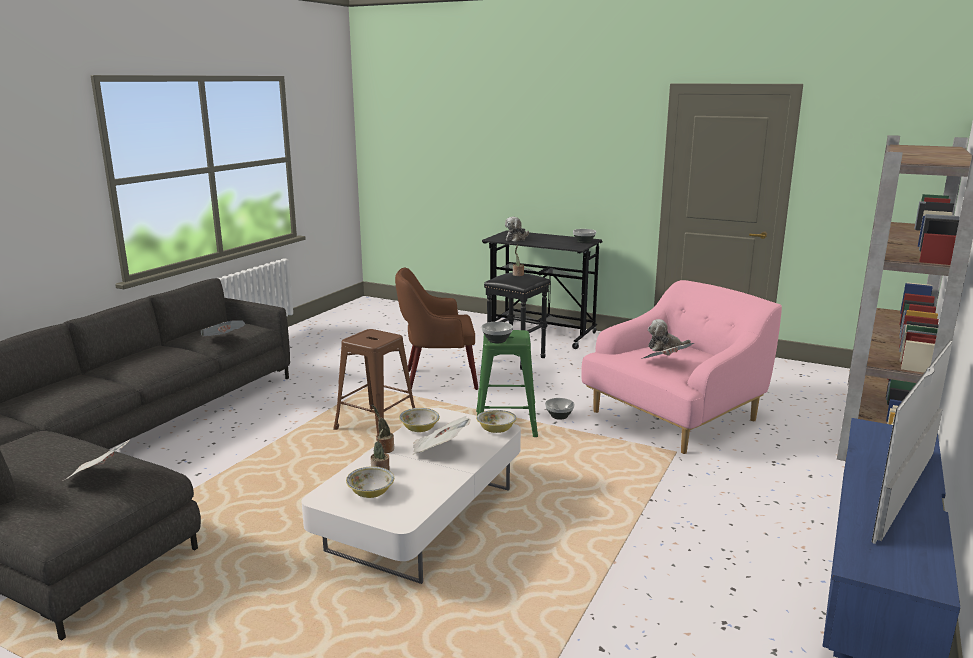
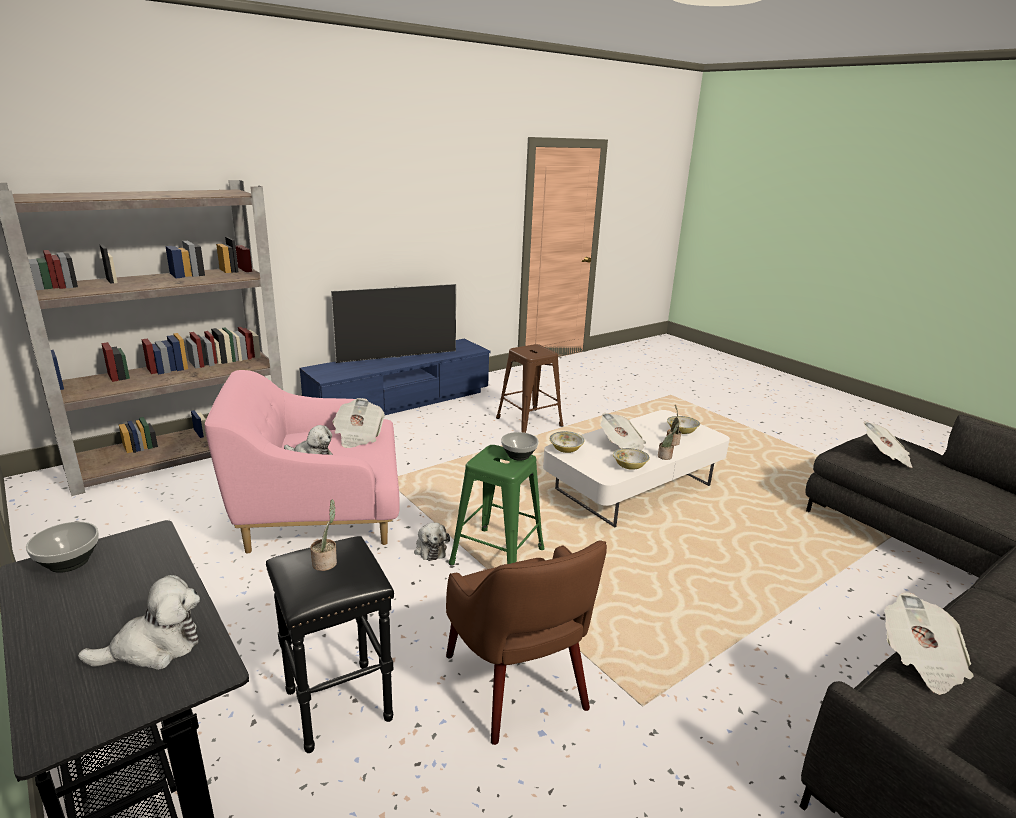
camera: 155 degrees left, 5 degrees up
(376, 425) = (647, 603): brown stool -> brown stool (529, 422)
(438, 379) = (517, 684): brown armchair -> brown armchair turned 45 degrees clockwise
(559, 416) = (430, 549): bowl -> plush toy

